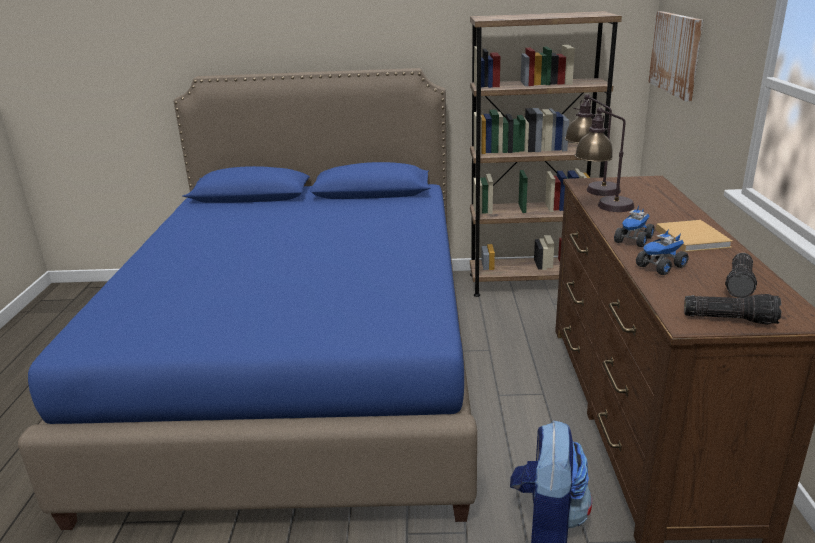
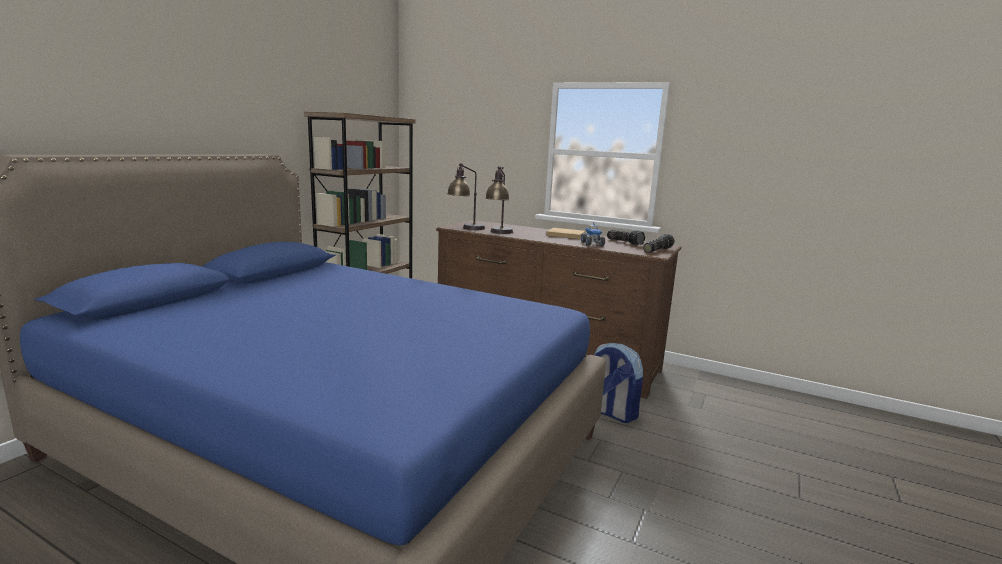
camera: 65 degrees left, 10 degrees down
(633, 240) = (554, 240): toy truck -> none
(676, 53) = (437, 147): picture -> none

